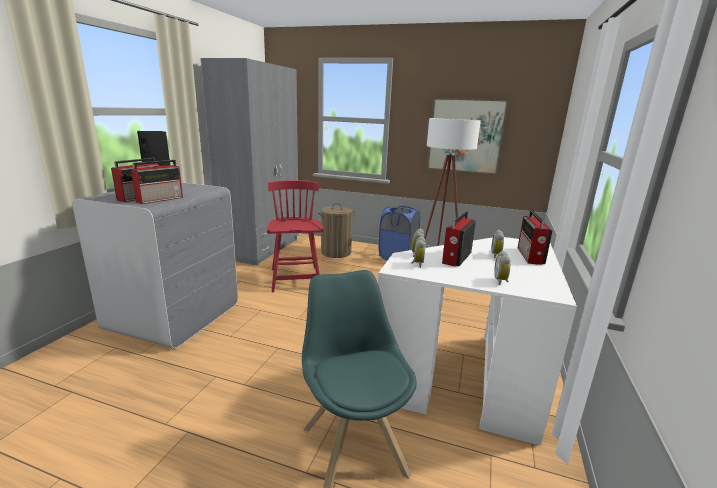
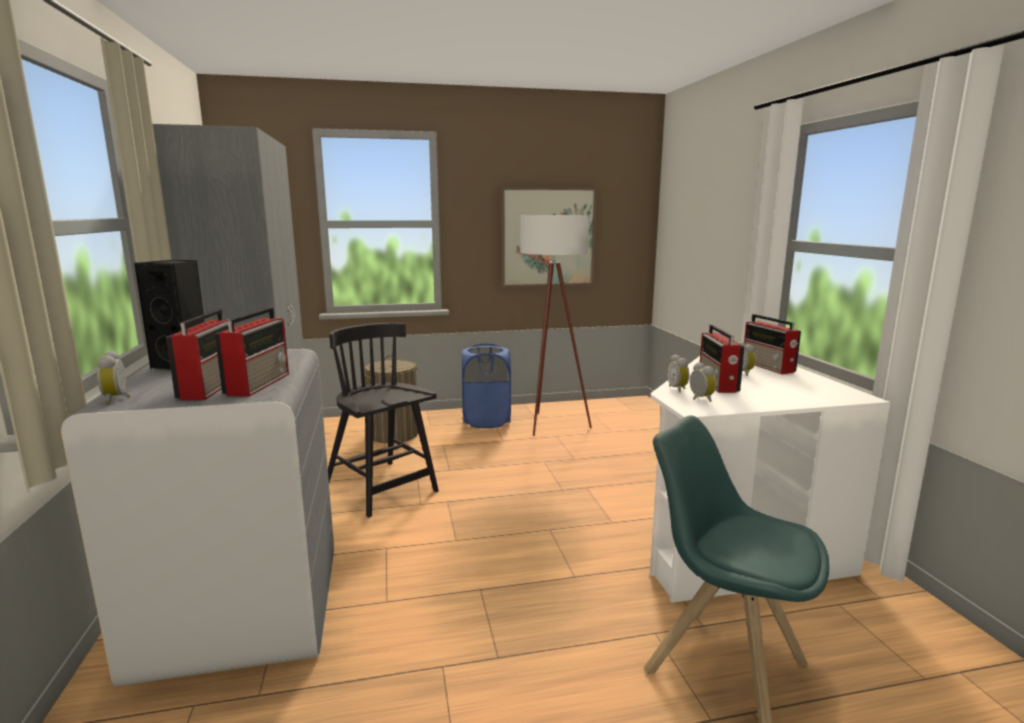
camera: 30 degrees left, 5 degrees down
(295, 279) = (382, 488): red chair -> black chair
(501, 281) = (800, 396): alarm clock -> alarm clock (118, 398)

